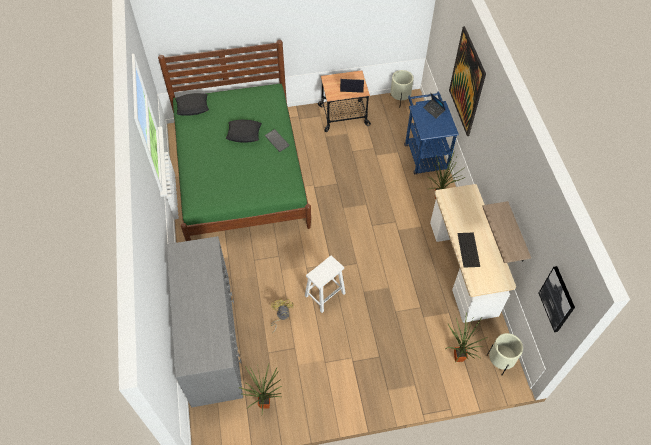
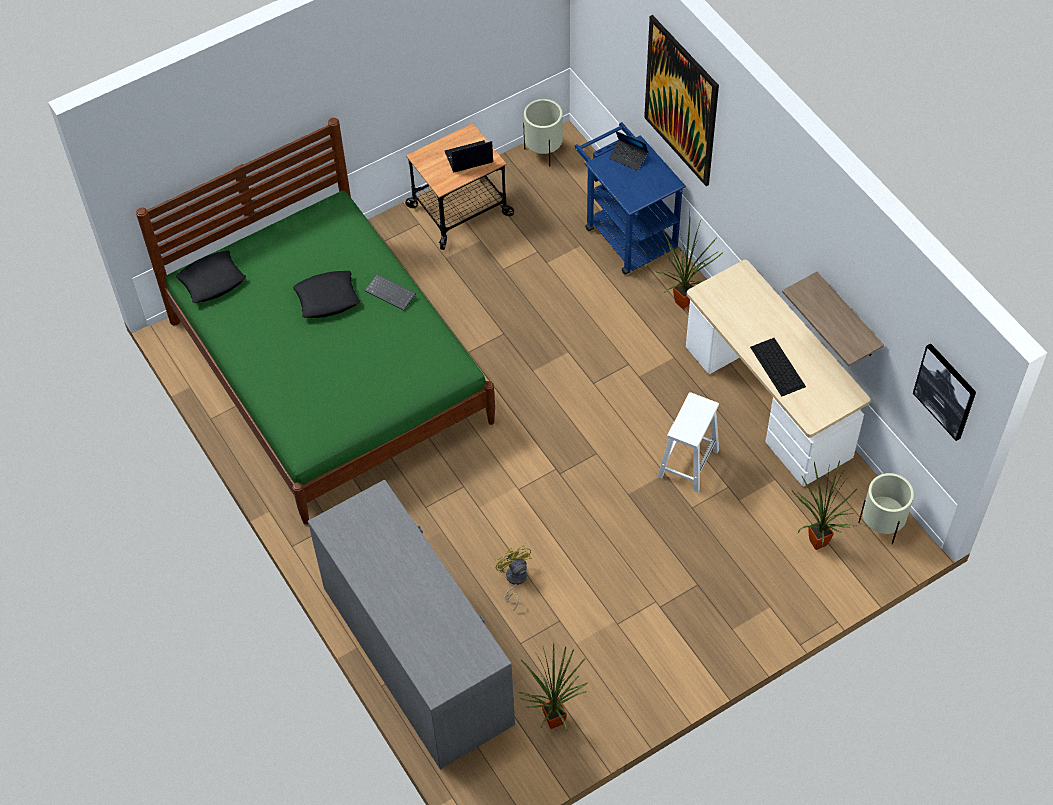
camera: 20 degrees left, 0 degrees up
(325, 294) = (569, 520): white stool -> white stool (688, 462)

